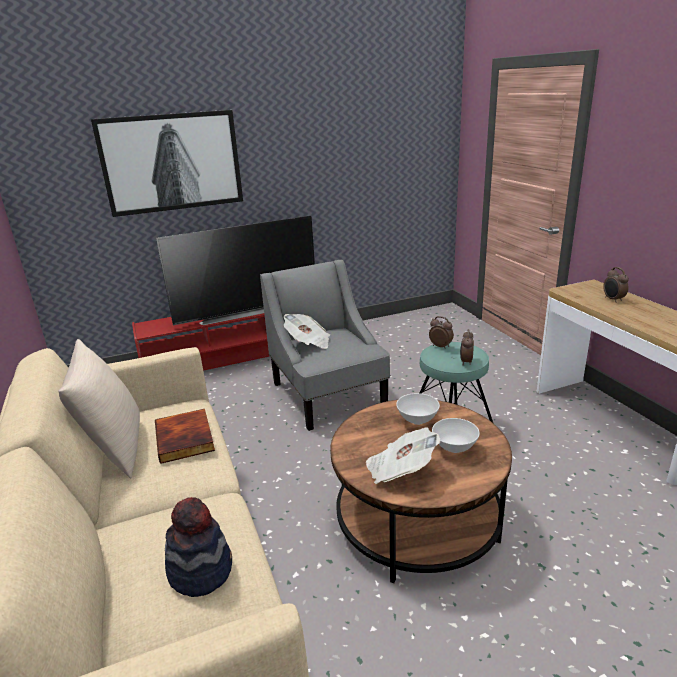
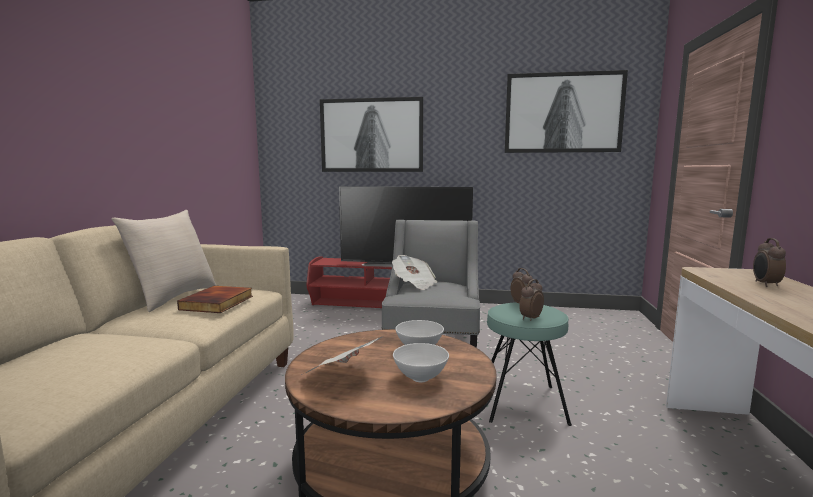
camera: 30 degrees right, 15 degrees down
(201, 570) = (70, 368): hat -> none
(381, 121) = (563, 113): none -> picture

